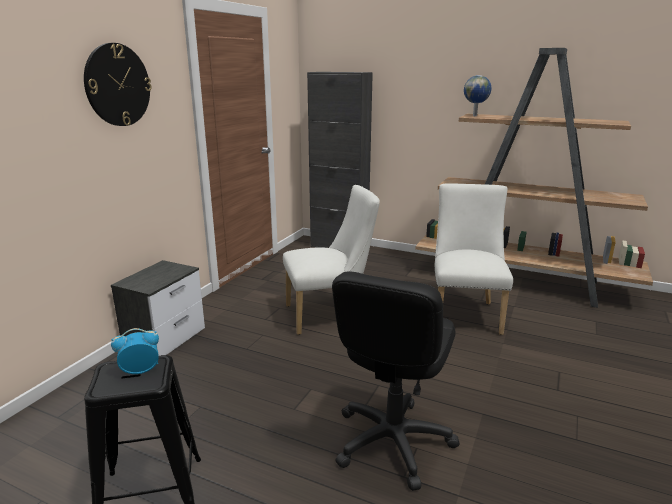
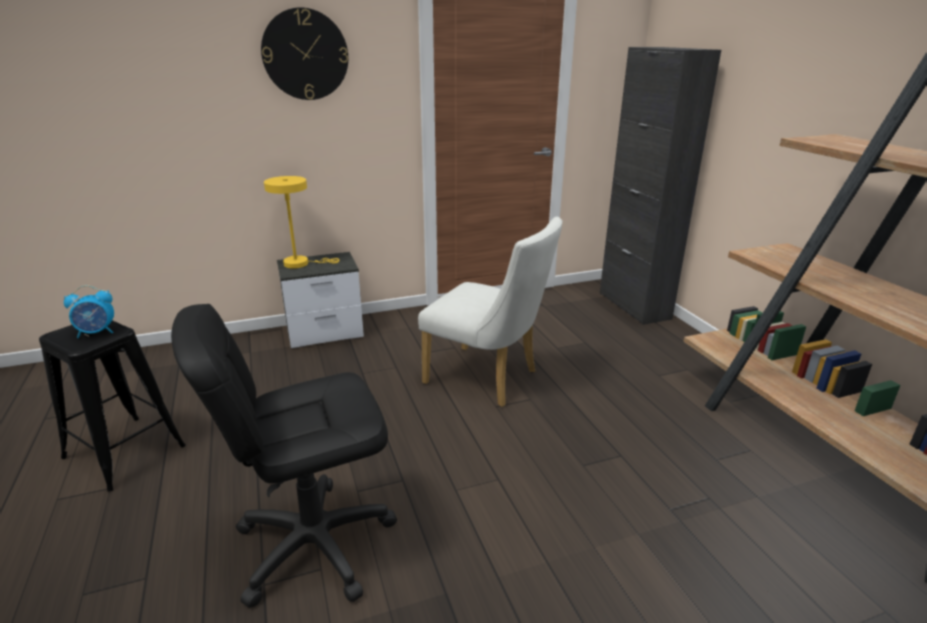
camera: 45 degrees right, 5 degrees up
(140, 370) = (97, 332): alarm clock -> alarm clock turned 135 degrees clockwise
(141, 279) = (301, 263): none -> yellow table lamp
(465, 313) = (655, 463): white chair -> none
(475, 116) = (825, 139): globe -> none

